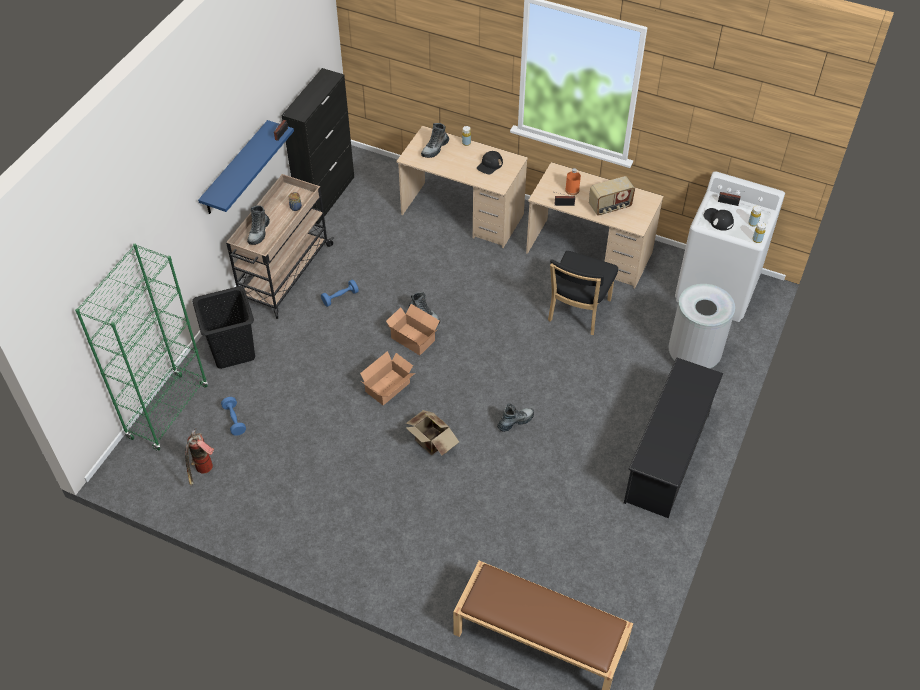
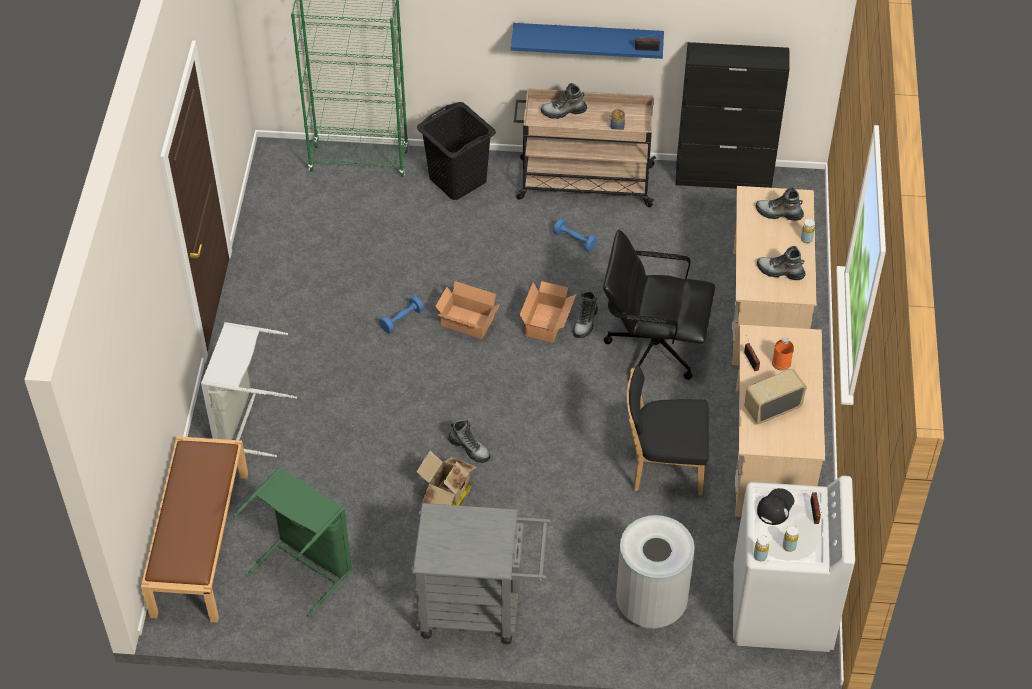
camera: 70 degrees right, 0 degrees up
(203, 472) = (299, 214): fire extinguisher -> none
(234, 420) = (370, 213): blue dumbbell -> blue dumbbell (402, 320)
(421, 571) = (246, 421): none -> grey laundry basket
(431, 443) = (407, 382): cardboard box -> cardboard box (446, 496)
(468, 285) = (653, 348): none -> black office chair
(489, 165) = (780, 272): black cap -> boot
(590, 564) = (306, 565): none -> green laundry basket
(610, 207) = (772, 408): radio -> radio turned 105 degrees clockwise
(667, 457) = (480, 608): black shoe rack -> grey cart

